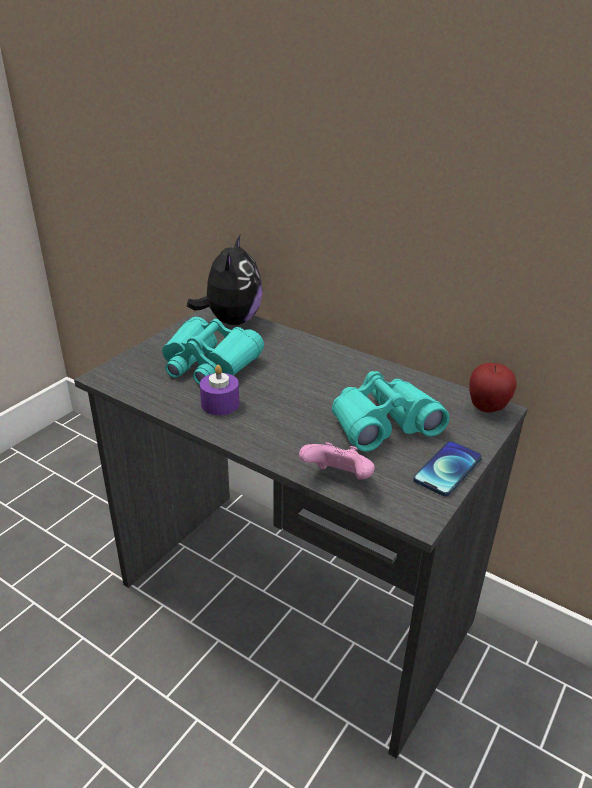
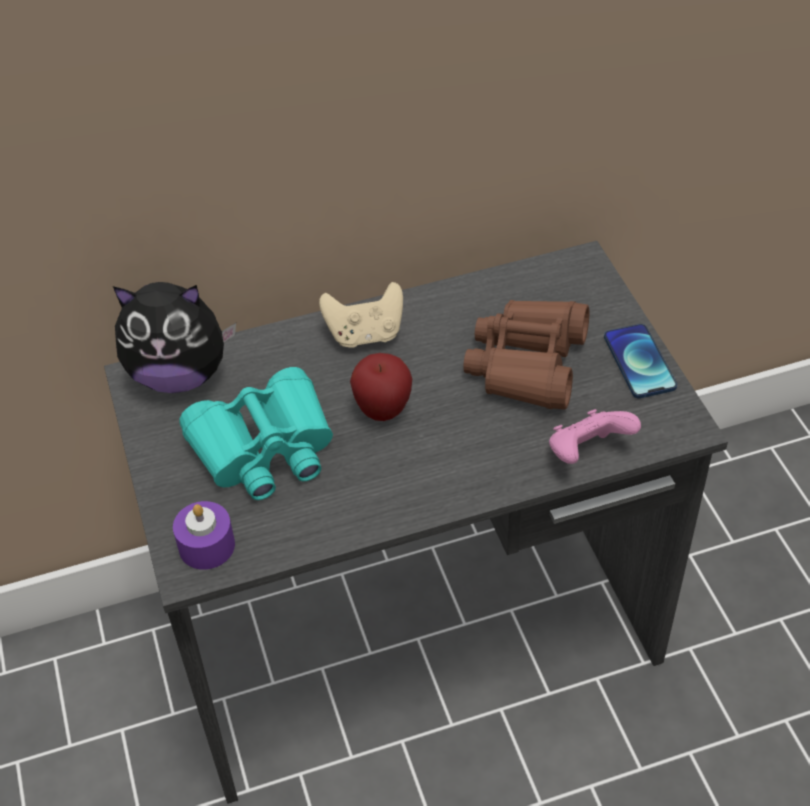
camera: 50 degrees left, 15 degrees up
(220, 404) = (365, 481): purple candle -> purple candle (207, 546)
(231, 321) = (179, 374): plush toy -> plush toy turned 135 degrees clockwise
(329, 359) = (365, 334): none -> beige game controller
(383, 423) = (527, 364): turquoise binoculars -> brown binoculars
(487, 408) = (573, 269): apple -> apple (383, 410)

